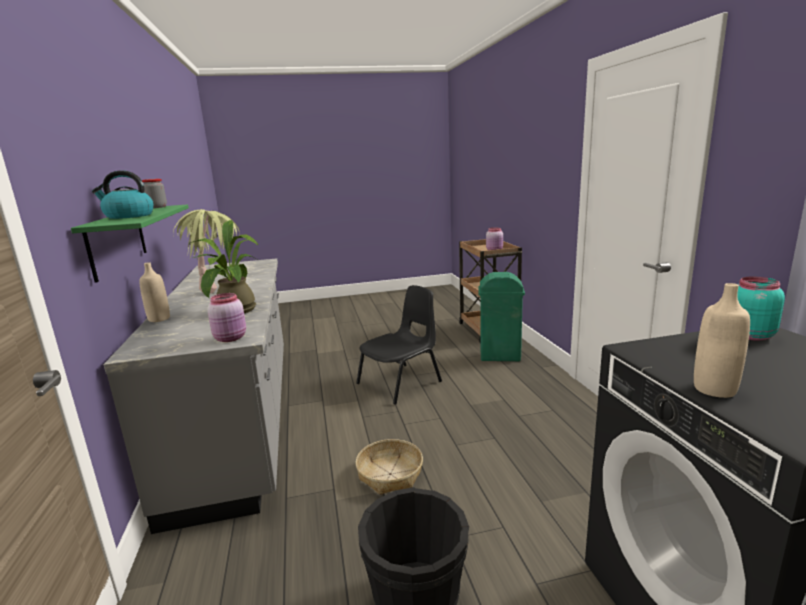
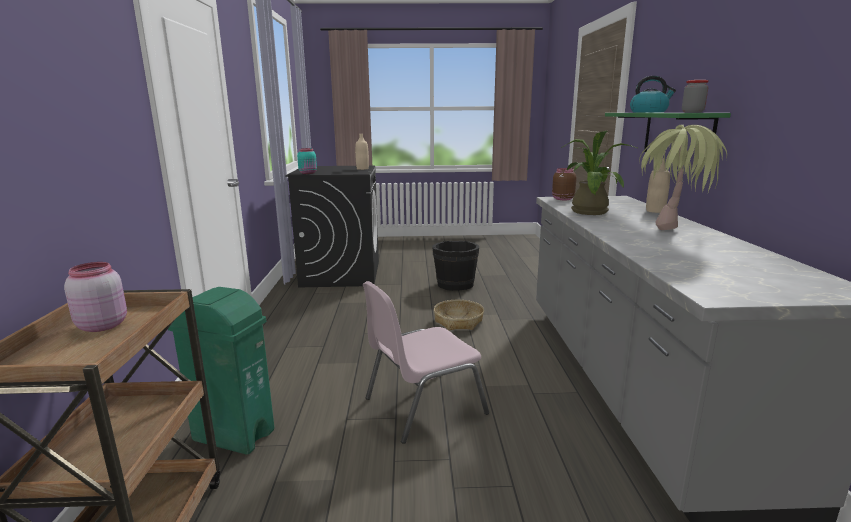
camera: 170 degrees left, 0 degrees up
(231, 338) = (562, 199): pink jar -> brown jar
(401, 382) = (422, 406): black chair -> pink chair

